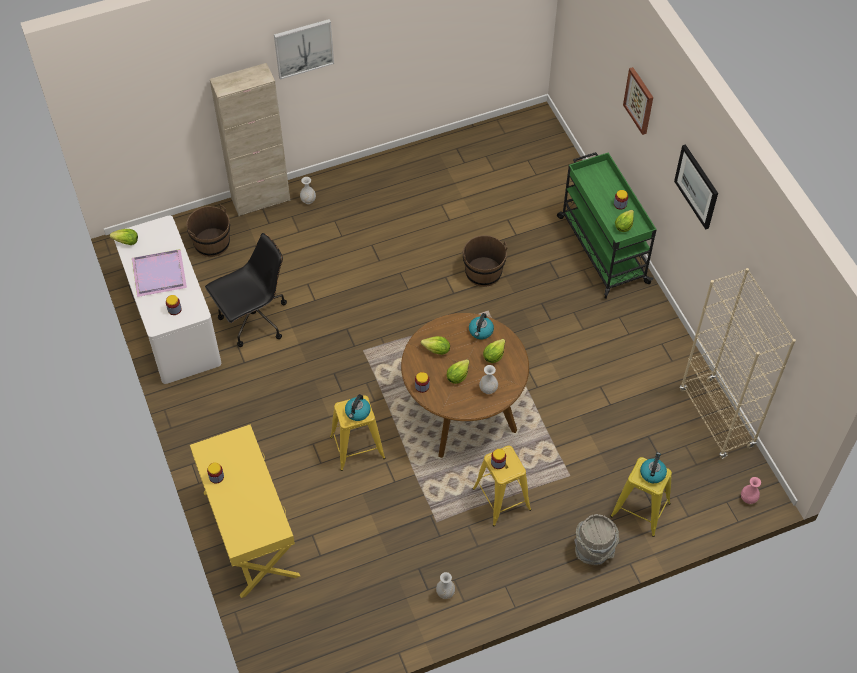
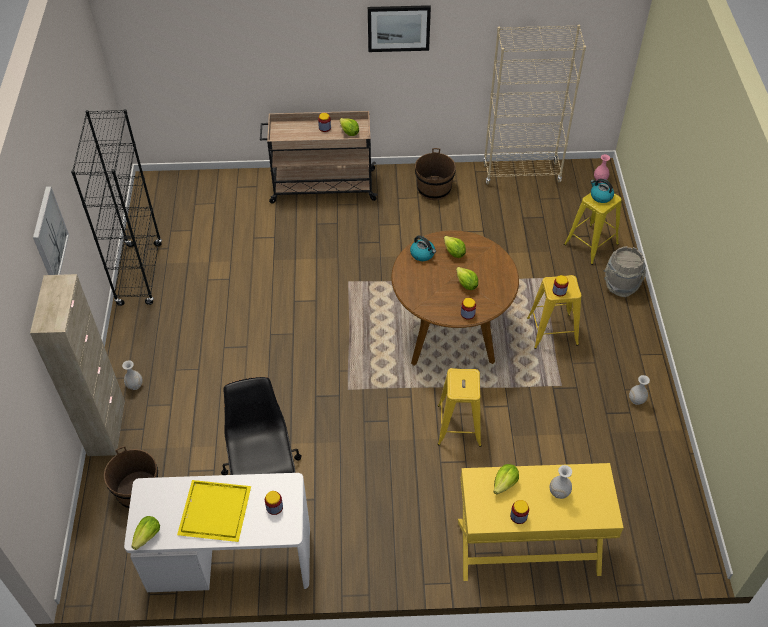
camera: 70 degrees left, 5 degrees down
(160, 273) = (214, 510): purple tray -> yellow tray
(357, 412) = (466, 381): kettle -> none
(425, 155) = (140, 274): none -> black bookcase
(437, 350) = (430, 291): lettuce -> lettuce (505, 483)
(483, 272) = (303, 272): brown bucket -> brown bucket (434, 189)
(488, 389) = (489, 267): white vase -> white vase (559, 492)
(602, 248) = (321, 186): green cart -> beige cart
(639, 100) = (283, 31): picture -> none

